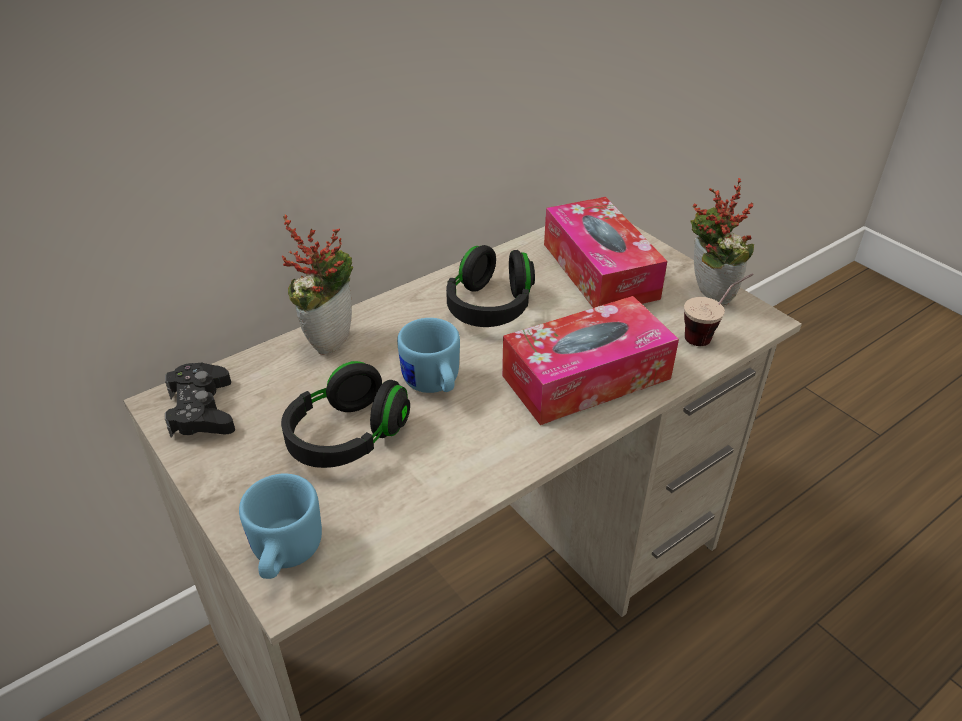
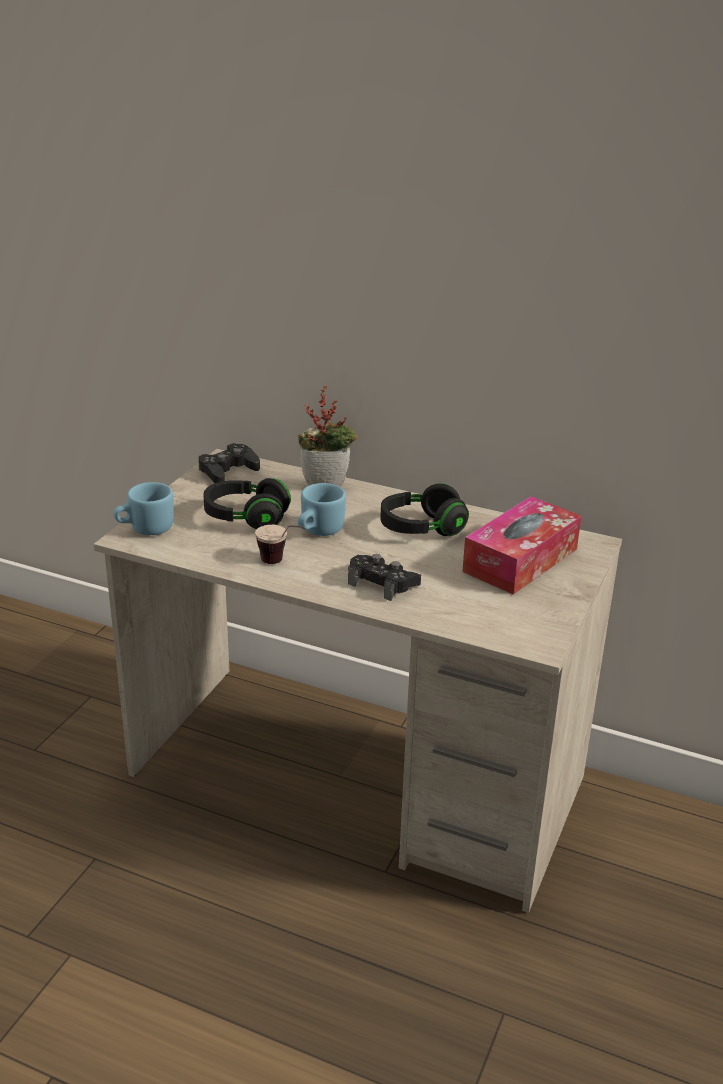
camera: 60 degrees right, 10 degrees down
(586, 377) = (382, 583): tissue box -> black game controller
(706, 294) = (545, 614): potted plant -> none
(710, 335) = (490, 625): cup -> cup (281, 563)

